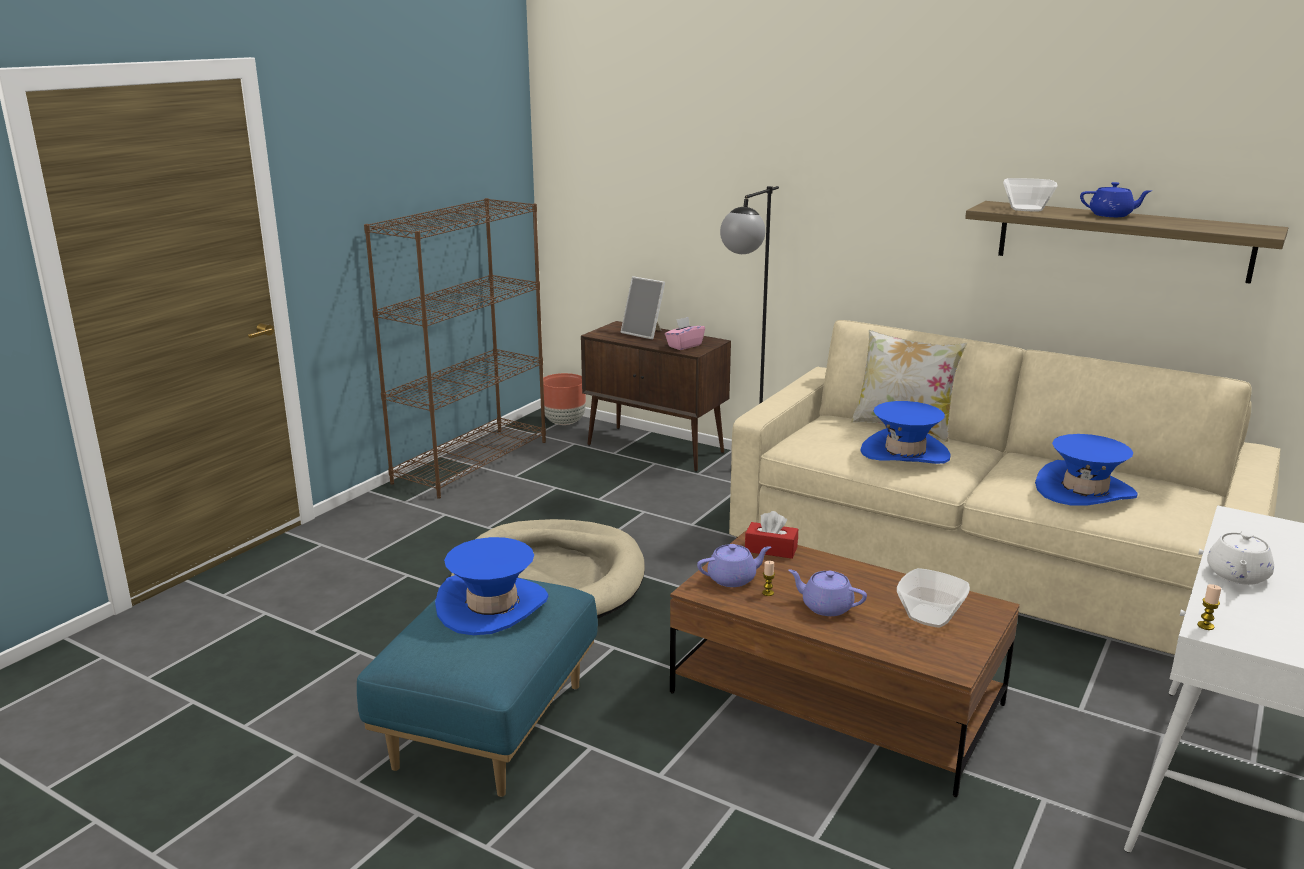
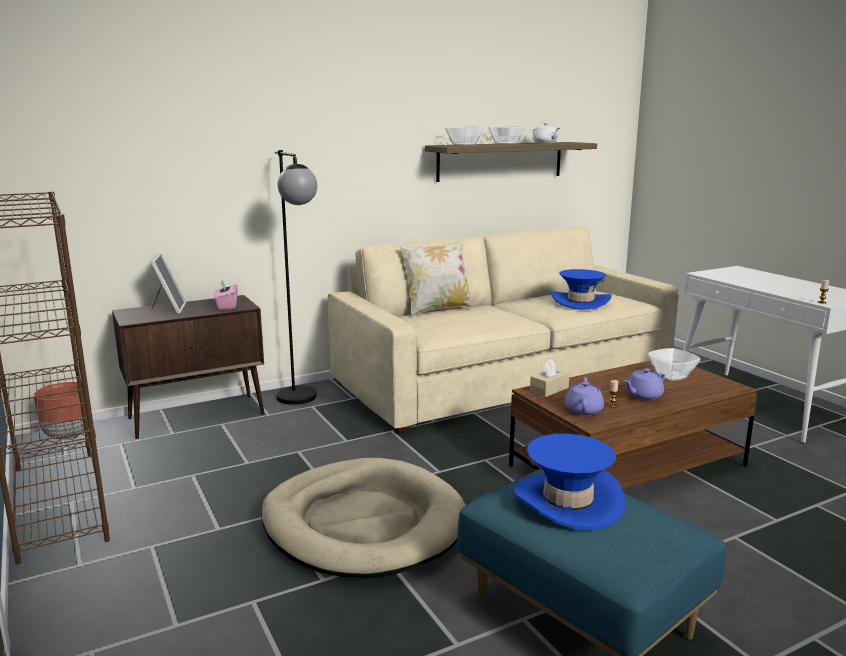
camera: 60 degrees left, 5 degrees down
(644, 333) = (168, 309): picture frame -> picture frame turned 75 degrees counterclockwise
(771, 549) = (549, 389): red tissue box -> beige tissue box
(905, 453) = (484, 317): blue hat -> none
(1111, 215) = (505, 143): blue teapot -> bowl
(1237, 575) = (768, 287): white teapot -> white teapot (545, 143)

